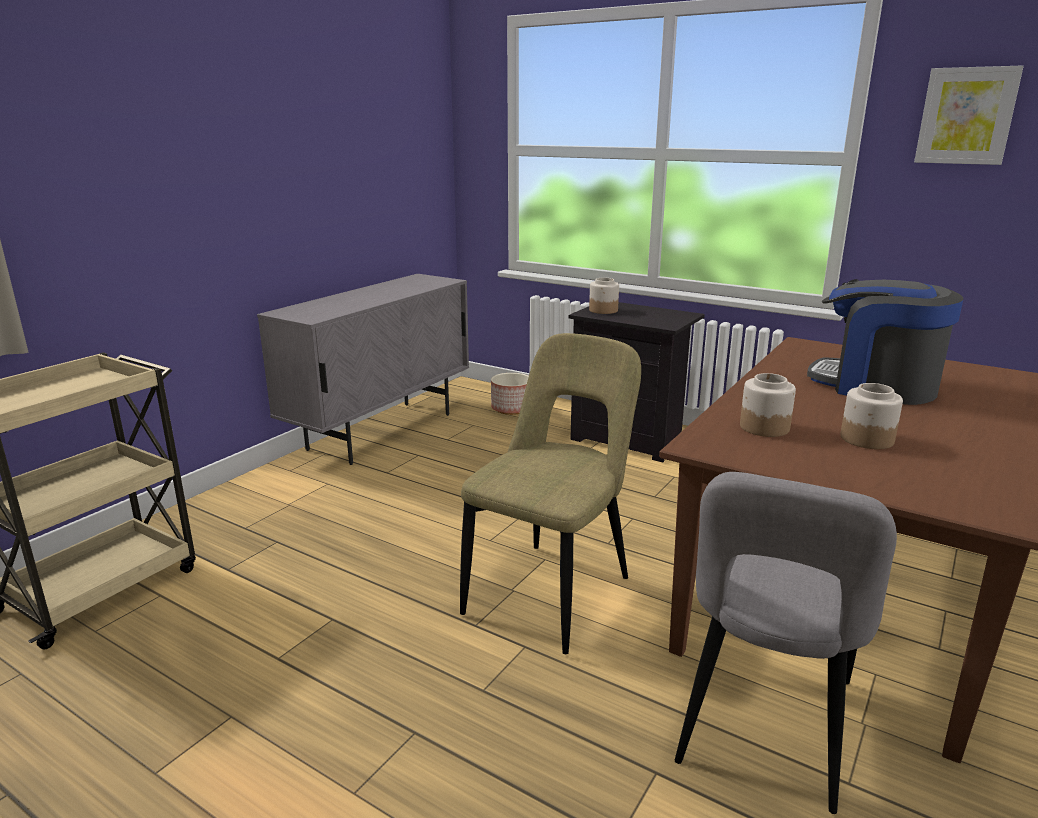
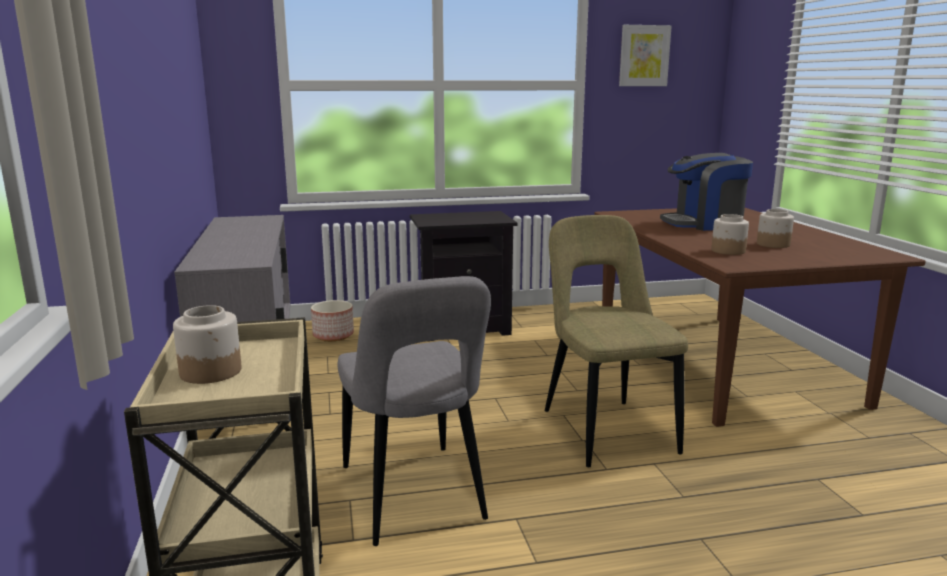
camera: 45 degrees left, 5 degrees down
(603, 310) = (433, 220): jar -> jar (211, 371)
(763, 728) = (809, 435): grey chair -> grey chair (414, 497)

